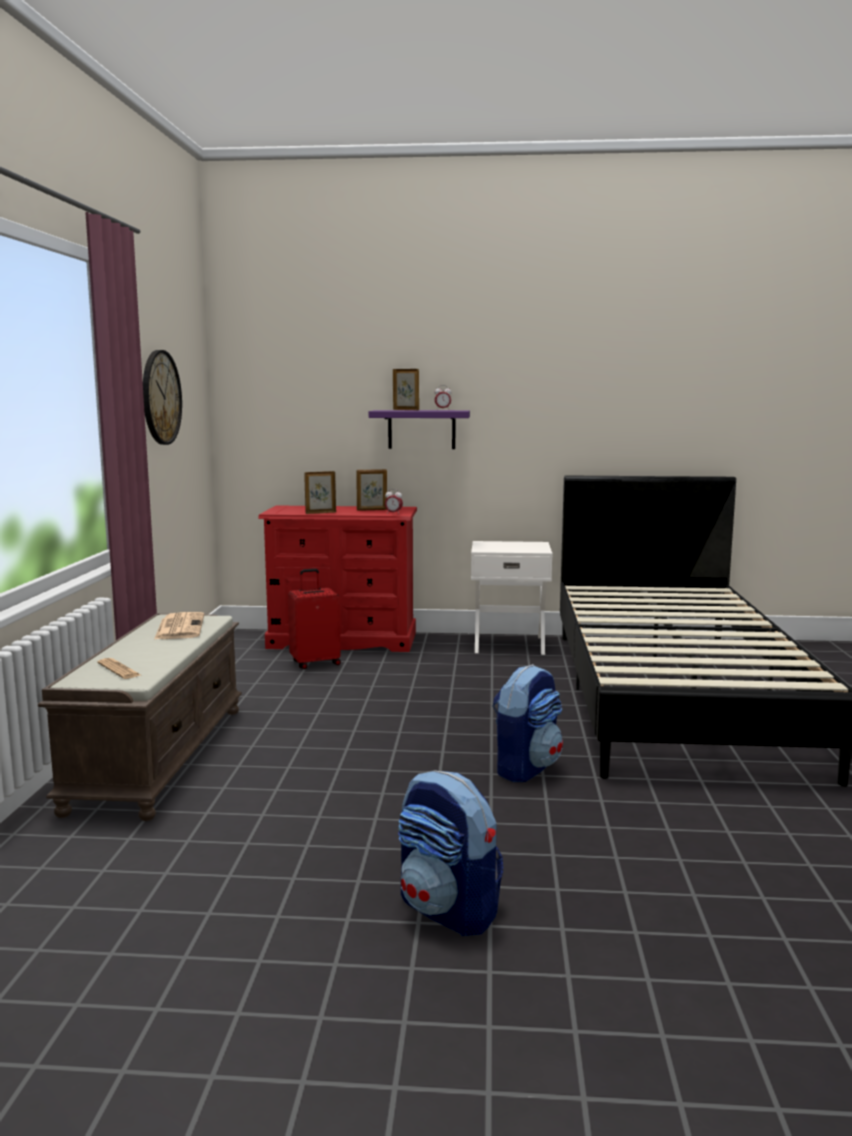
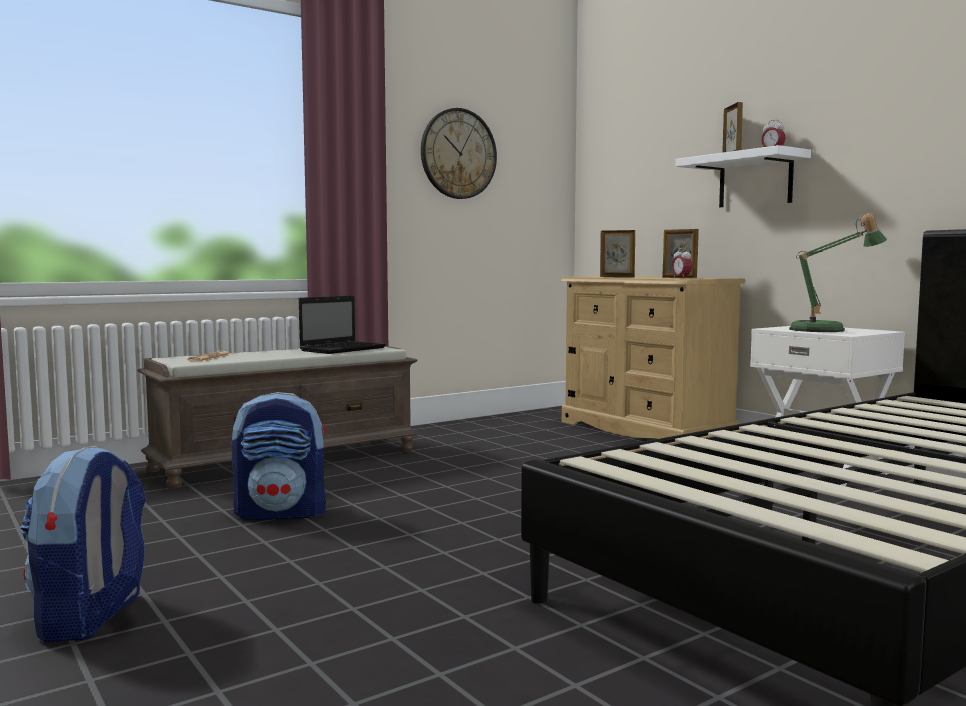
camera: 50 degrees right, 5 degrees down
(179, 627) = (344, 349): newspaper -> laptop
(315, 663) = (569, 438): red suitcase -> none
(343, 640) = (644, 430): red dresser -> beige dresser
(421, 429) = (755, 180): purple shelf -> white shelf
(513, 547) = (826, 330): none -> table lamp
(525, 768) = (487, 561): backpack -> backpack (282, 513)

